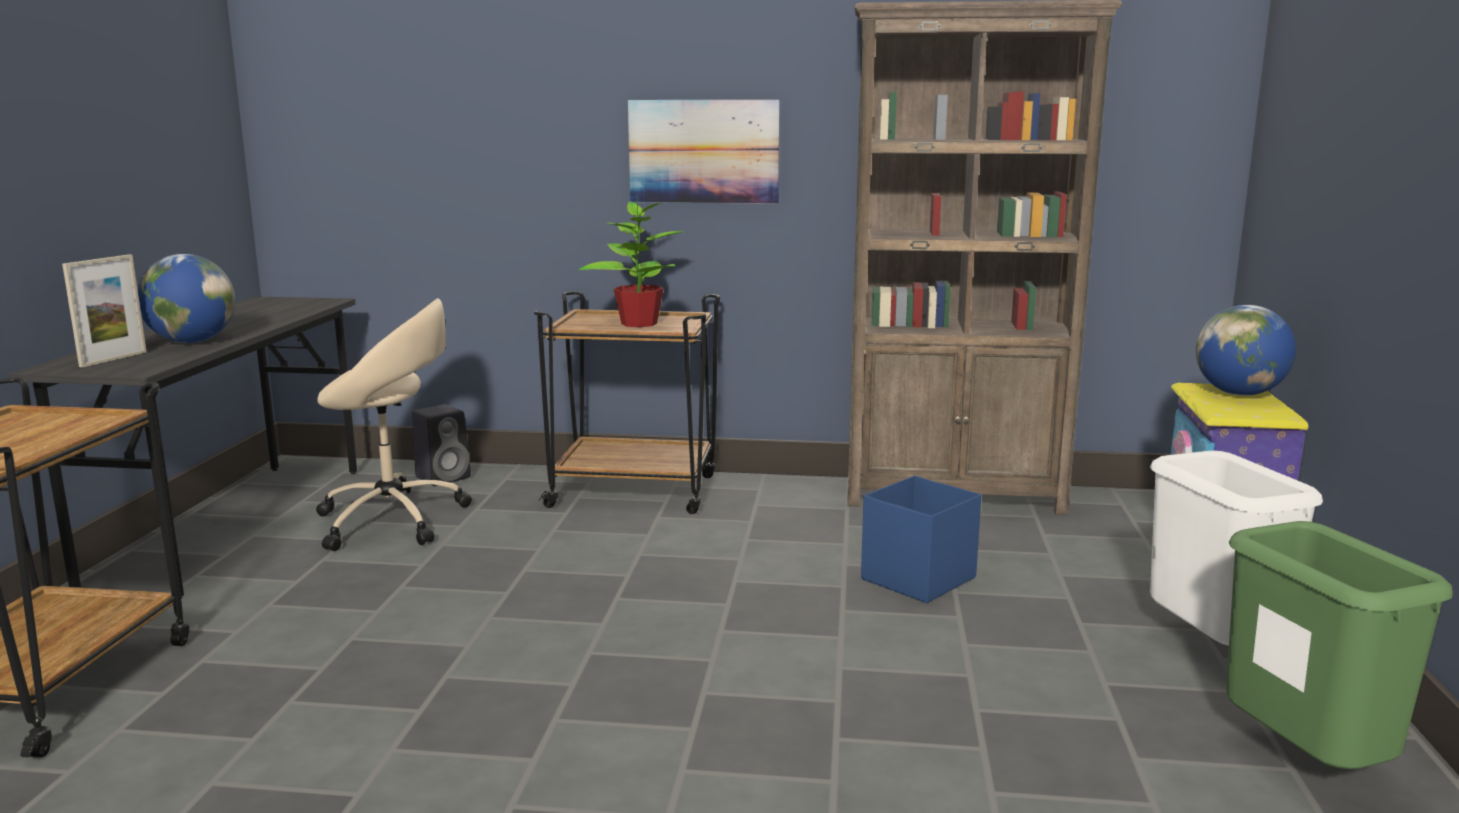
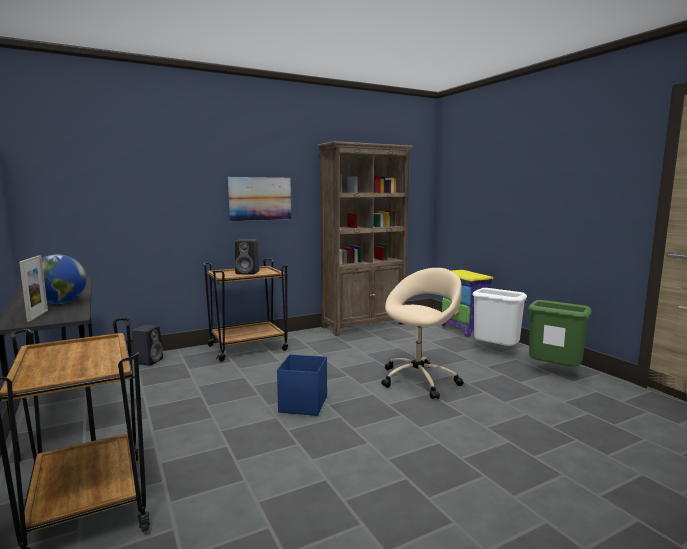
camera: 35 degrees left, 5 degrees down
(395, 520) = (155, 382): beige office chair -> beige office chair (420, 380)
(638, 323) = (248, 272): potted plant -> black speaker
(916, 579) = (393, 352): blue storage box -> blue storage box (302, 405)
(1239, 394) = (463, 272): globe -> none

